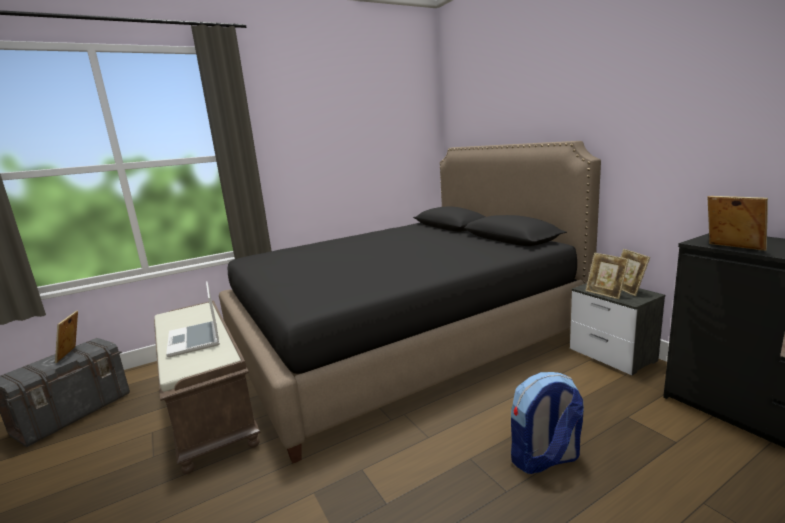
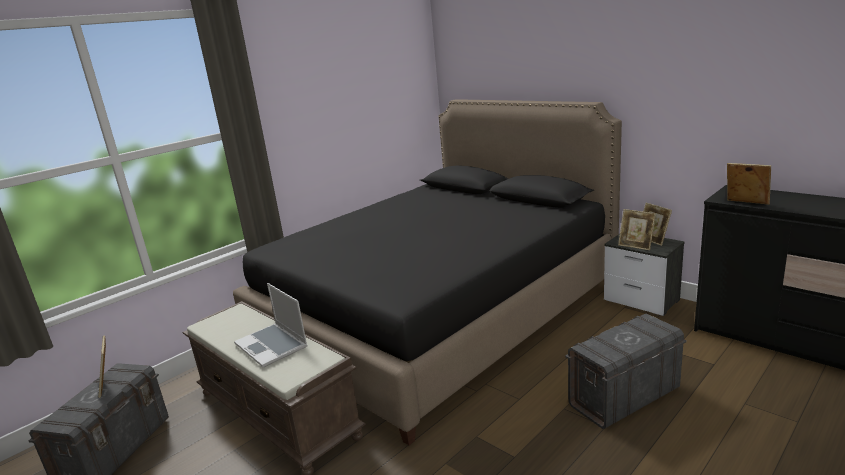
camera: 15 degrees left, 5 degrees up
(544, 459) = (623, 397): backpack -> grey storage box

